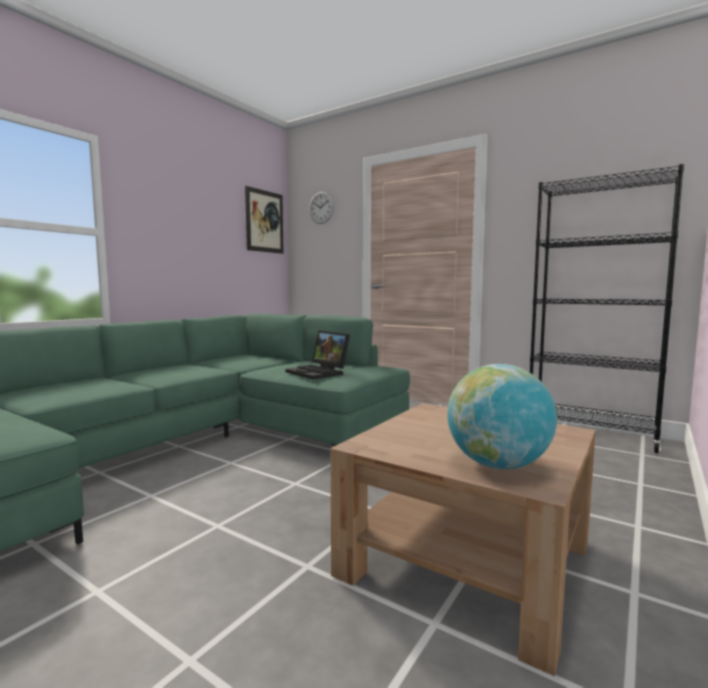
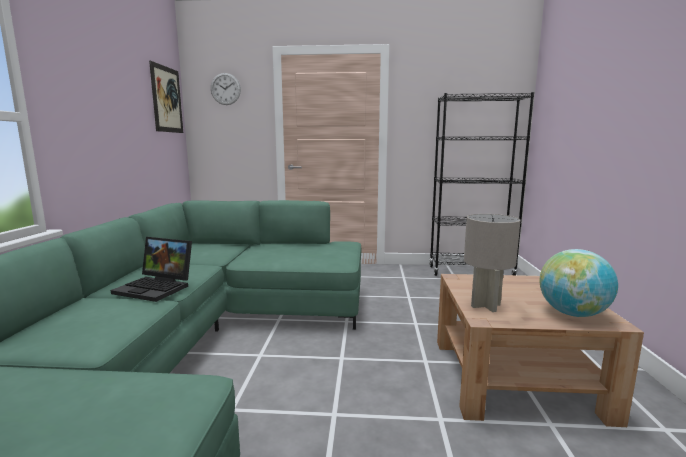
camera: 30 degrees left, 5 degrees up
(319, 373) = (308, 256): laptop -> laptop (157, 288)
(397, 436) = (486, 306): none -> grey table lamp

